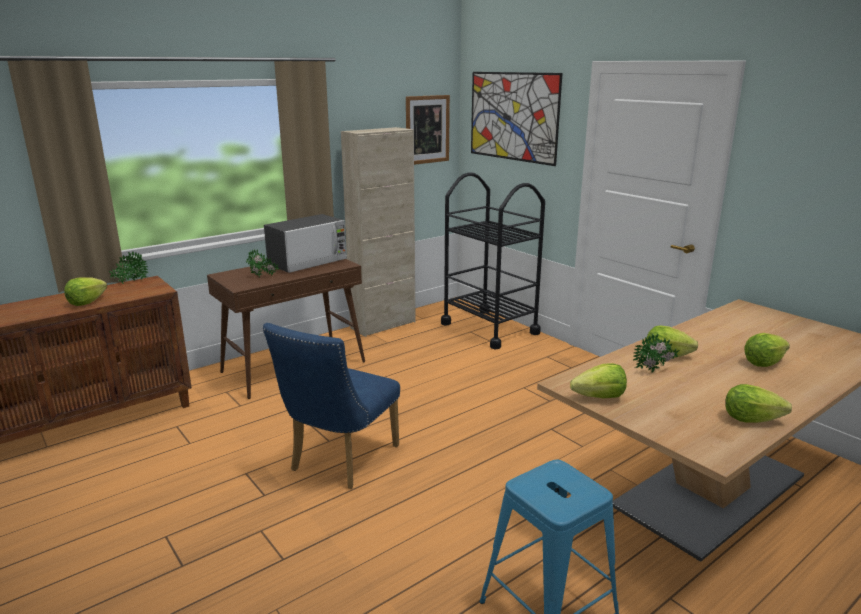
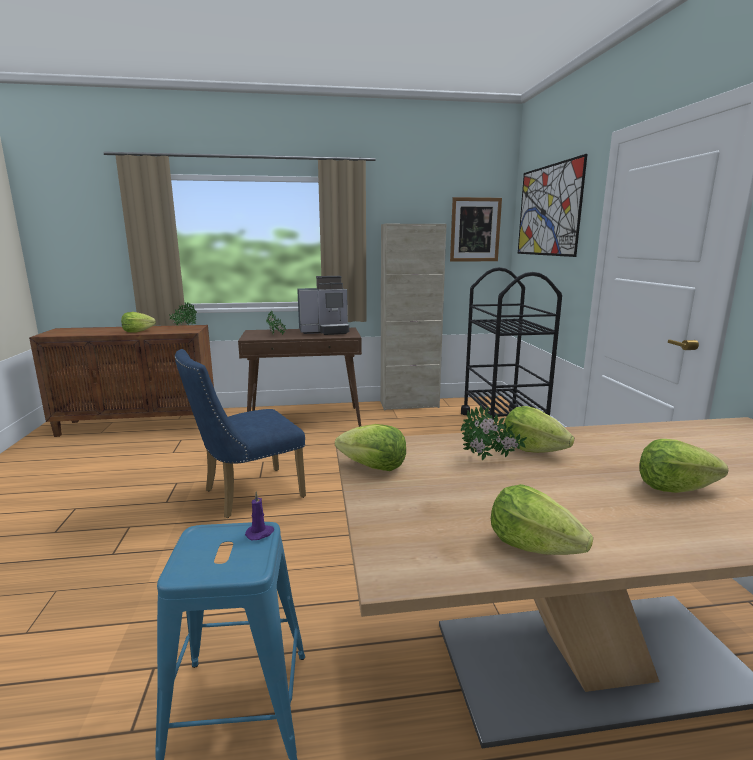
camera: 30 degrees right, 5 degrees down
(308, 262) = (325, 331): microwave -> coffee machine
(562, 469) = (260, 533): none -> purple candle

